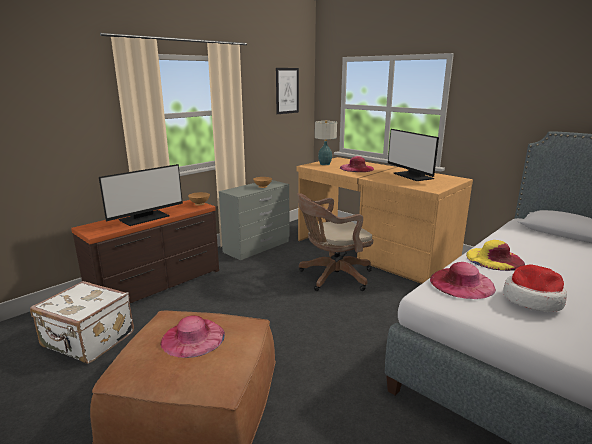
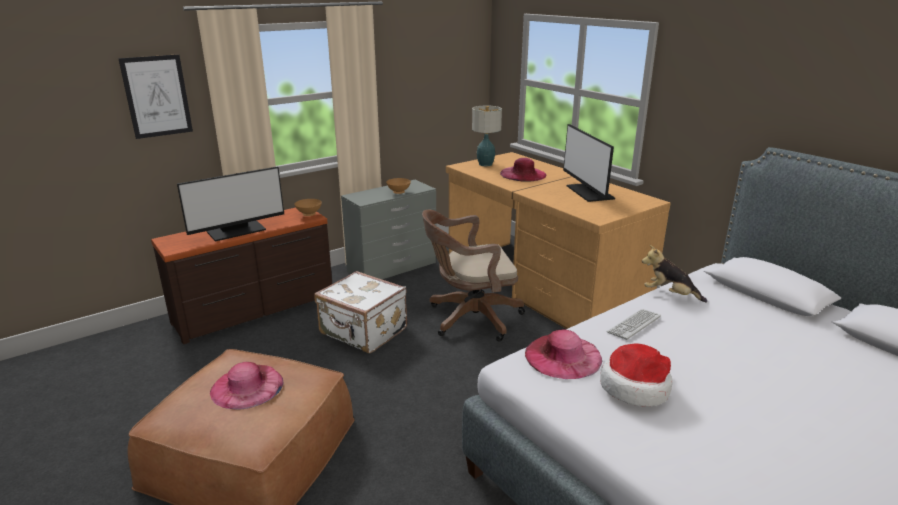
camera: 10 degrees right, 5 degrees up
(88, 341) = (159, 372): white suitcase -> white suitcase (363, 332)
(287, 91) = (446, 59): picture -> picture (157, 96)
(494, 259) = (633, 325): yellow hat -> keyboard
(502, 238) = (669, 294): none -> plush toy

